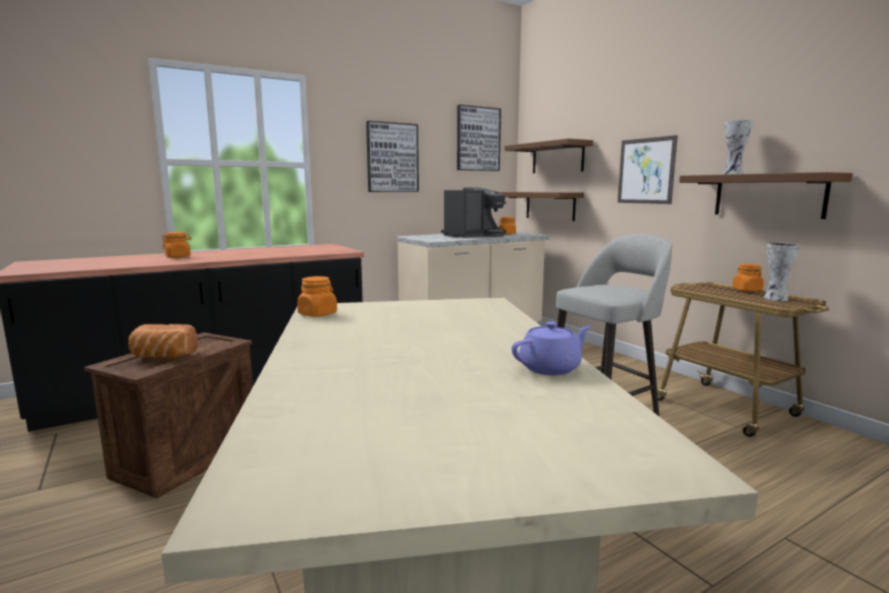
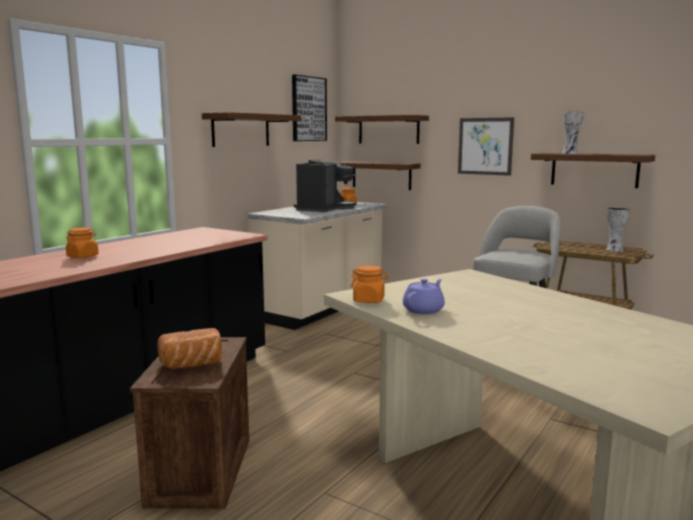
camera: 25 degrees left, 0 degrees up
(392, 157) = (241, 130): picture -> brown shelf
(551, 368) = (620, 316): purple teapot -> purple teapot (424, 310)
(746, 290) = (588, 245): orange jar -> none

